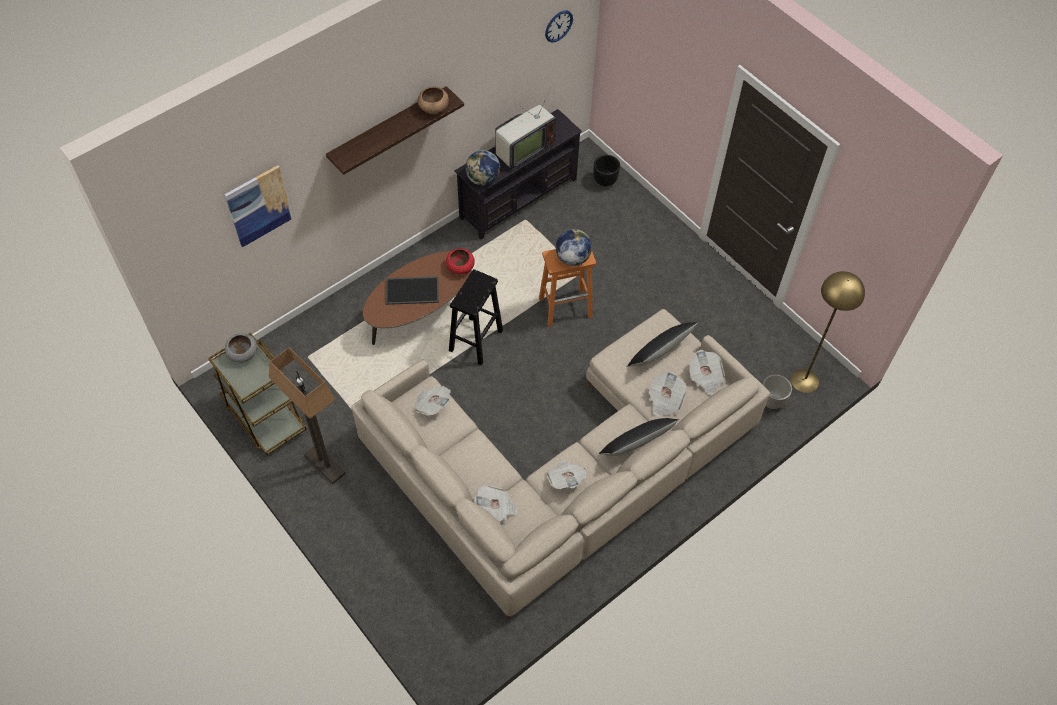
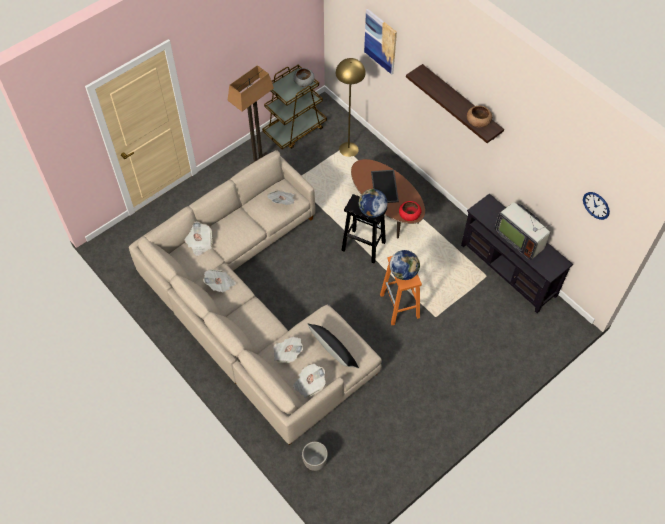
camera: 90 degrees right, 0 degrees up
(483, 179) = (482, 212): globe -> globe (372, 211)
(605, 181) = (540, 336): black planter -> none
(637, 444) = (248, 332): black pillow -> none
(804, 380) = (337, 492): yellow floor lamp -> yellow floor lamp (348, 149)

